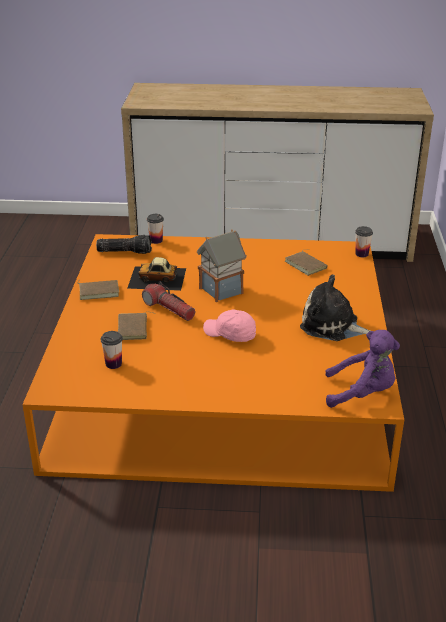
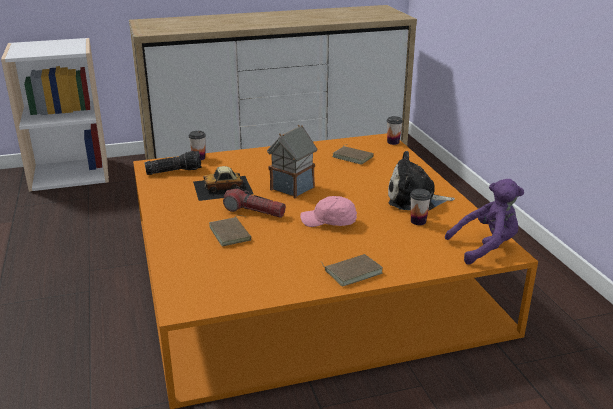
camera: 20 degrees left, 5 degrees down
(66, 228) = (71, 173): none -> white bookcase
(99, 291) = (171, 207): brown book -> brown book (352, 271)
(113, 364) = (233, 268): cup -> cup (418, 221)

